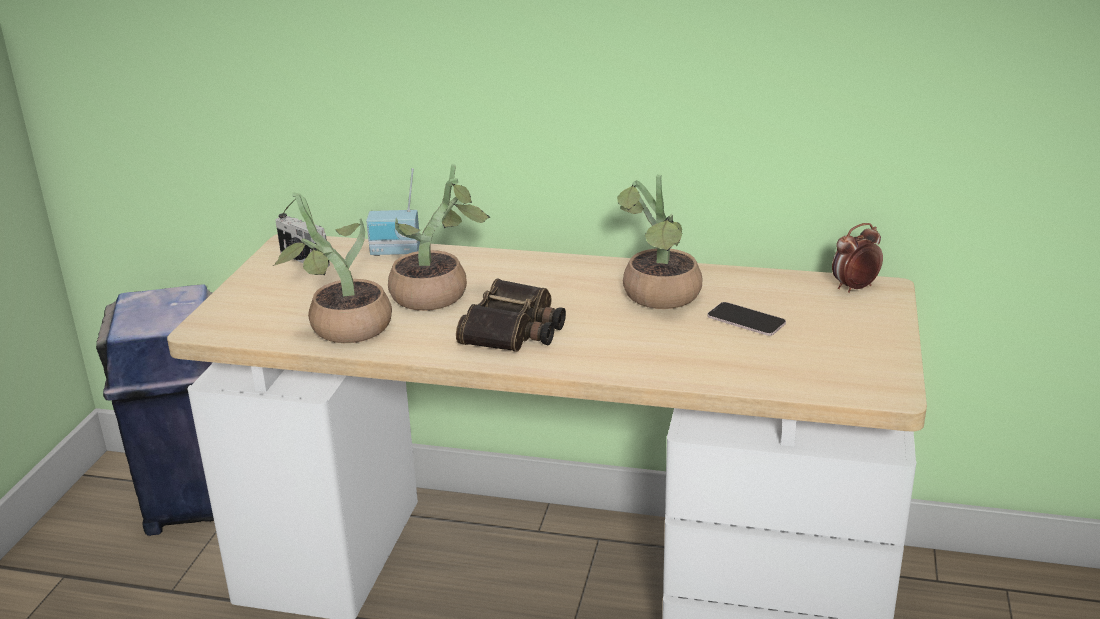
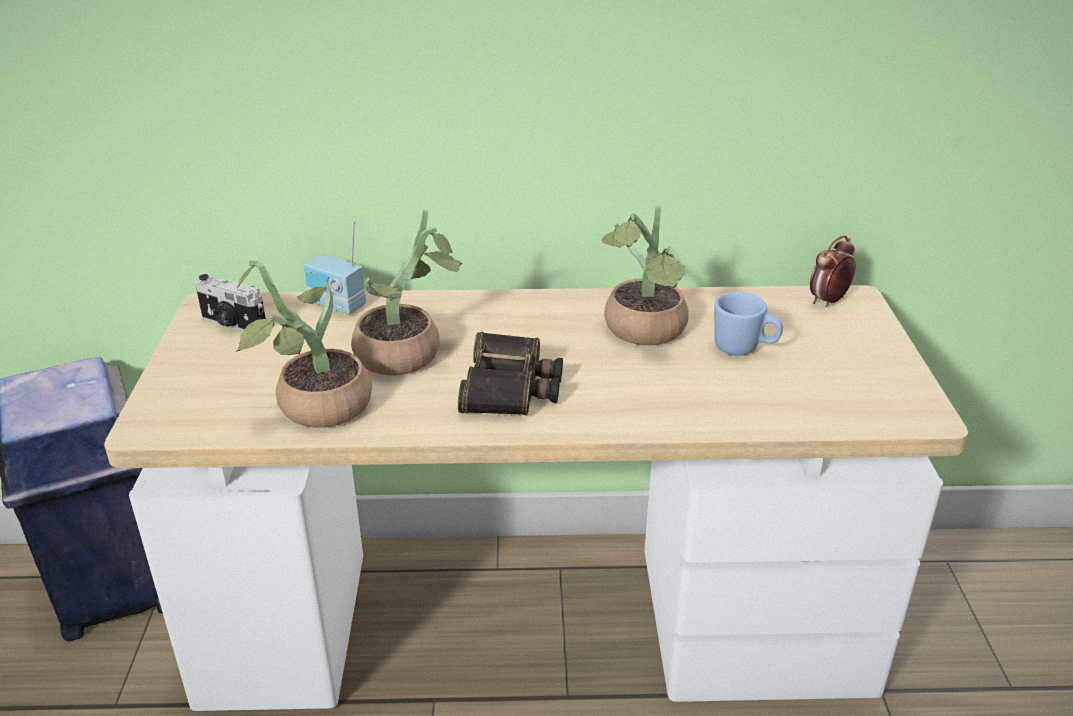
camera: 15 degrees left, 5 degrees up
(395, 252) = (336, 305): radio -> radio turned 45 degrees clockwise
(746, 320) = (744, 349): phone -> blue mug

